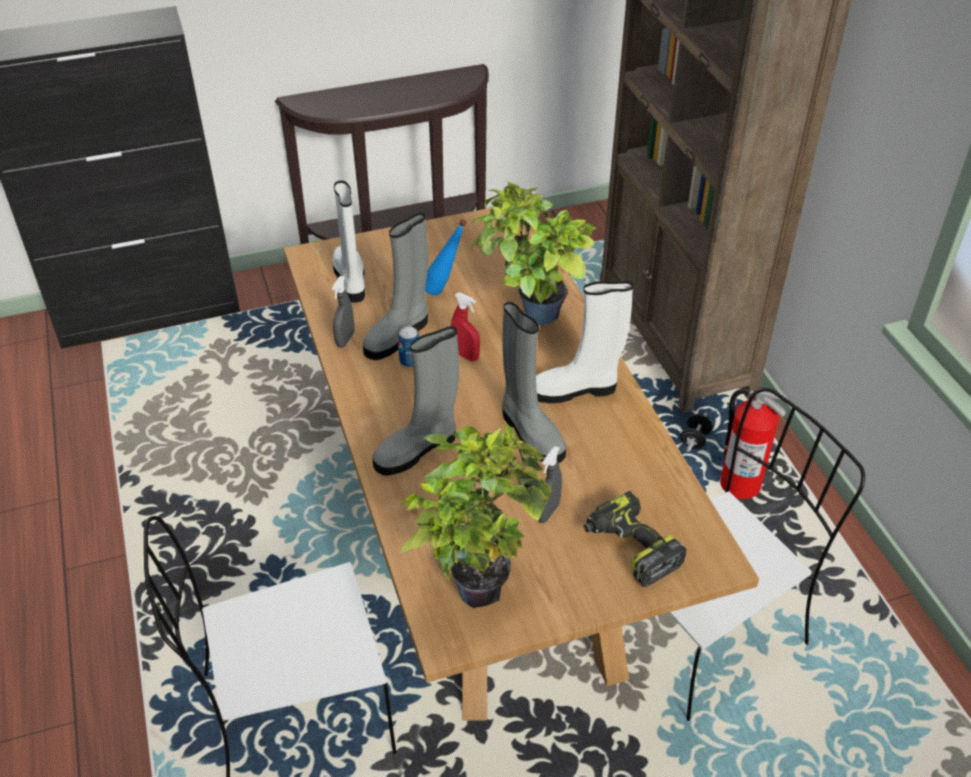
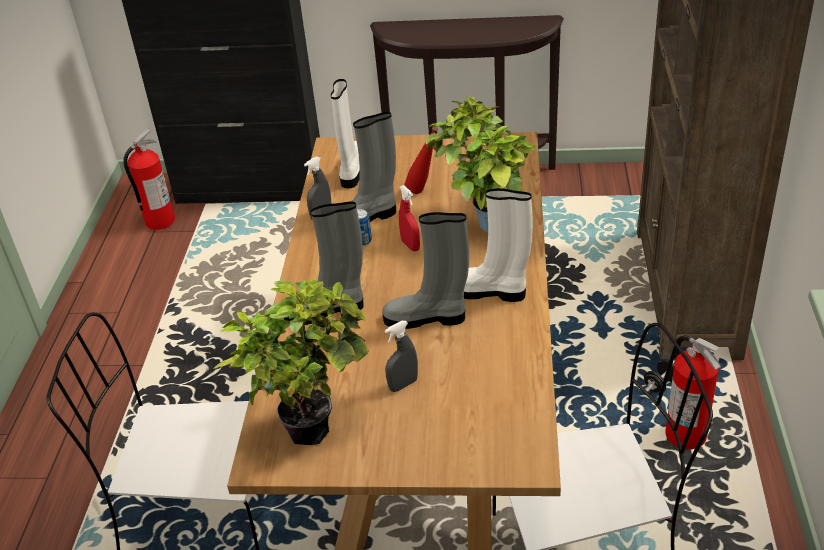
camera: 25 degrees right, 5 degrees down
(52, 375) = (159, 221): none -> fire extinguisher
(444, 292) = (423, 192): blue bottle -> red bottle
(530, 433) = (427, 318): grey boot -> grey boot turned 105 degrees clockwise
(630, 547) = (457, 431): power drill -> none

